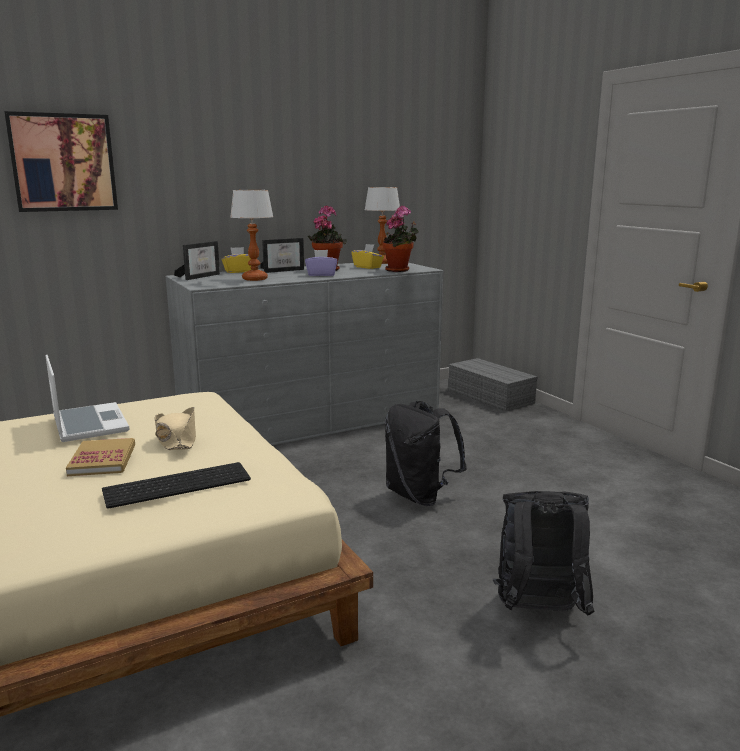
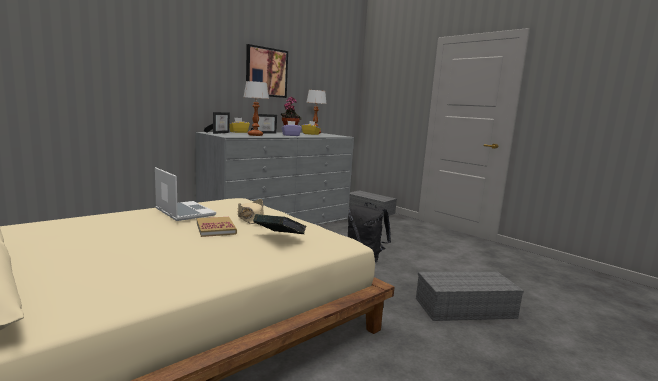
camera: 15 degrees left, 5 degrees down
(63, 163) = (137, 55): picture -> picture (266, 72)
(178, 484) = (279, 238): keyboard -> book
(399, 270) = (331, 136): potted plant -> none
(538, 612) = (464, 308): black backpack -> grey storage box

